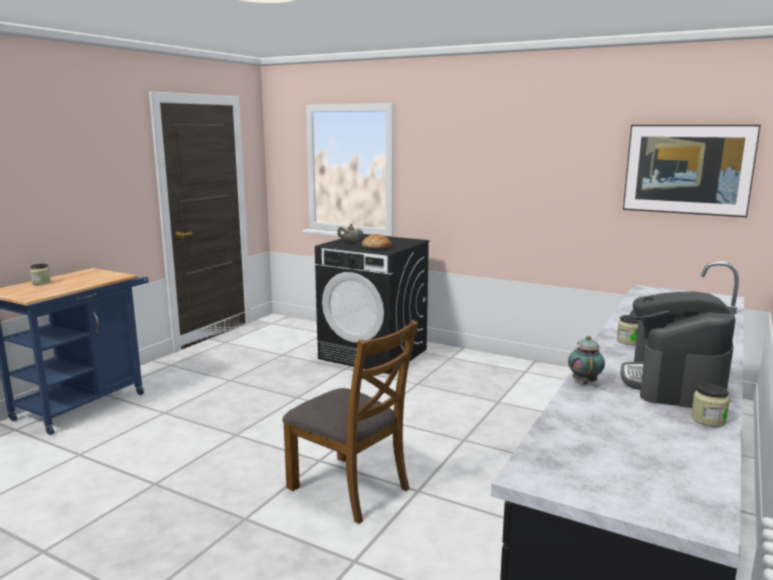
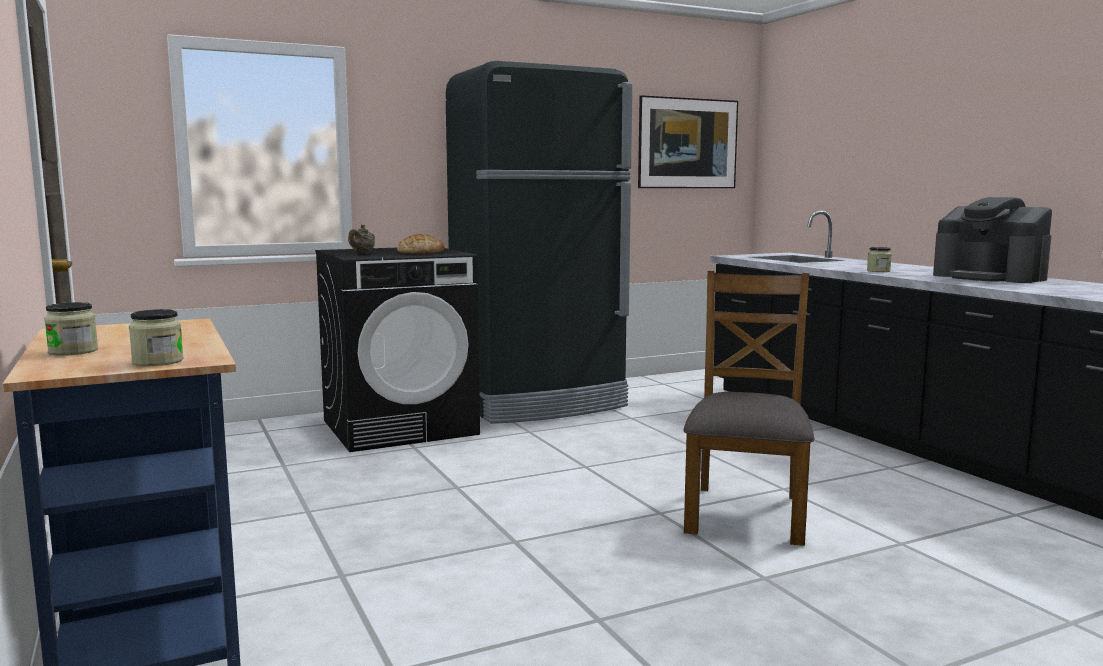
camera: 55 degrees left, 5 degrees down
(350, 488) = (746, 513): brown chair -> brown chair turned 60 degrees counterclockwise
(480, 369) = (540, 403): none -> black fridge
(584, 381) = (972, 284): teapot -> none
(708, 419) = (1068, 282): jar -> jar (158, 361)

